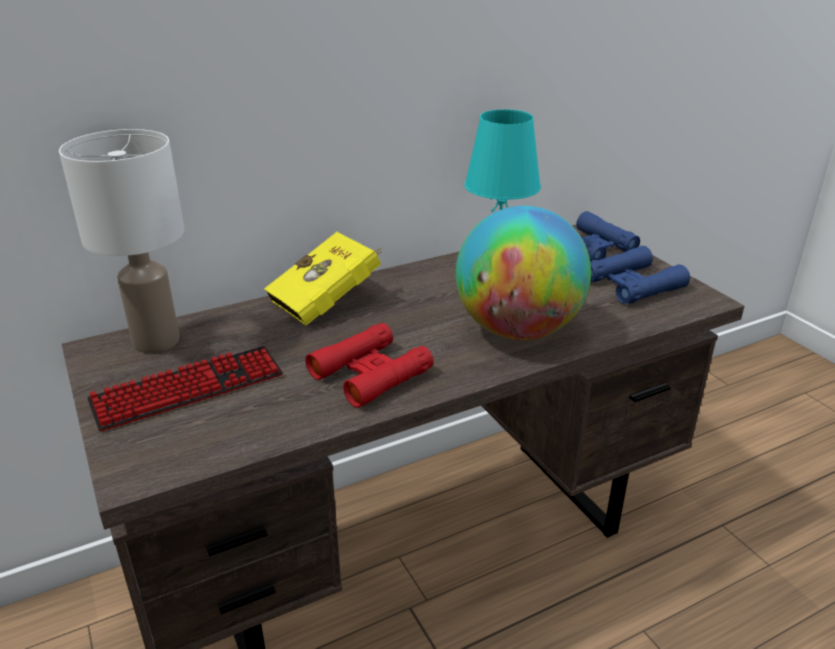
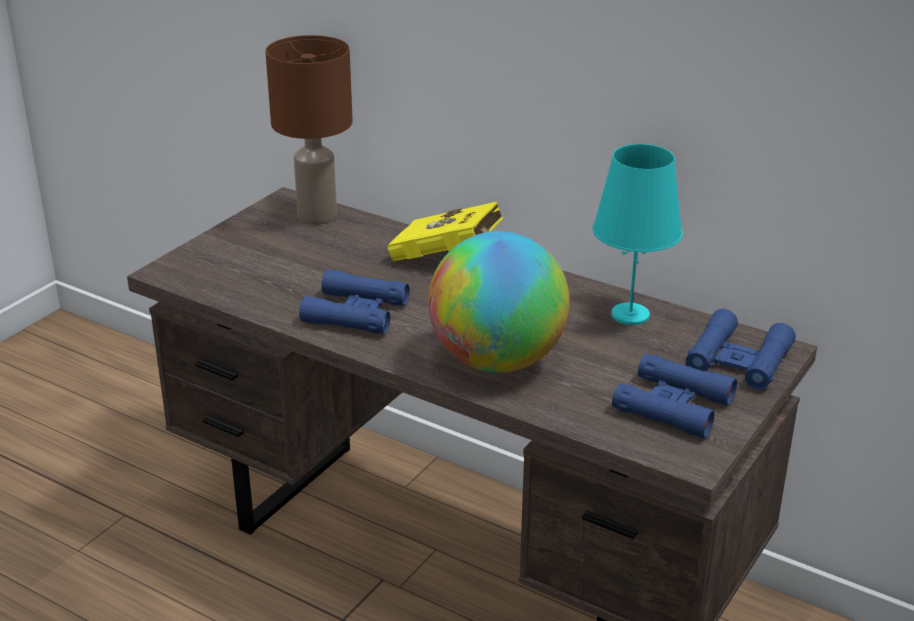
camera: 60 degrees right, 0 degrees up
(157, 342) = (317, 216): white table lamp -> brown table lamp
(188, 389) = (269, 252): keyboard -> none
(370, 373) = (356, 312): red binoculars -> blue binoculars

